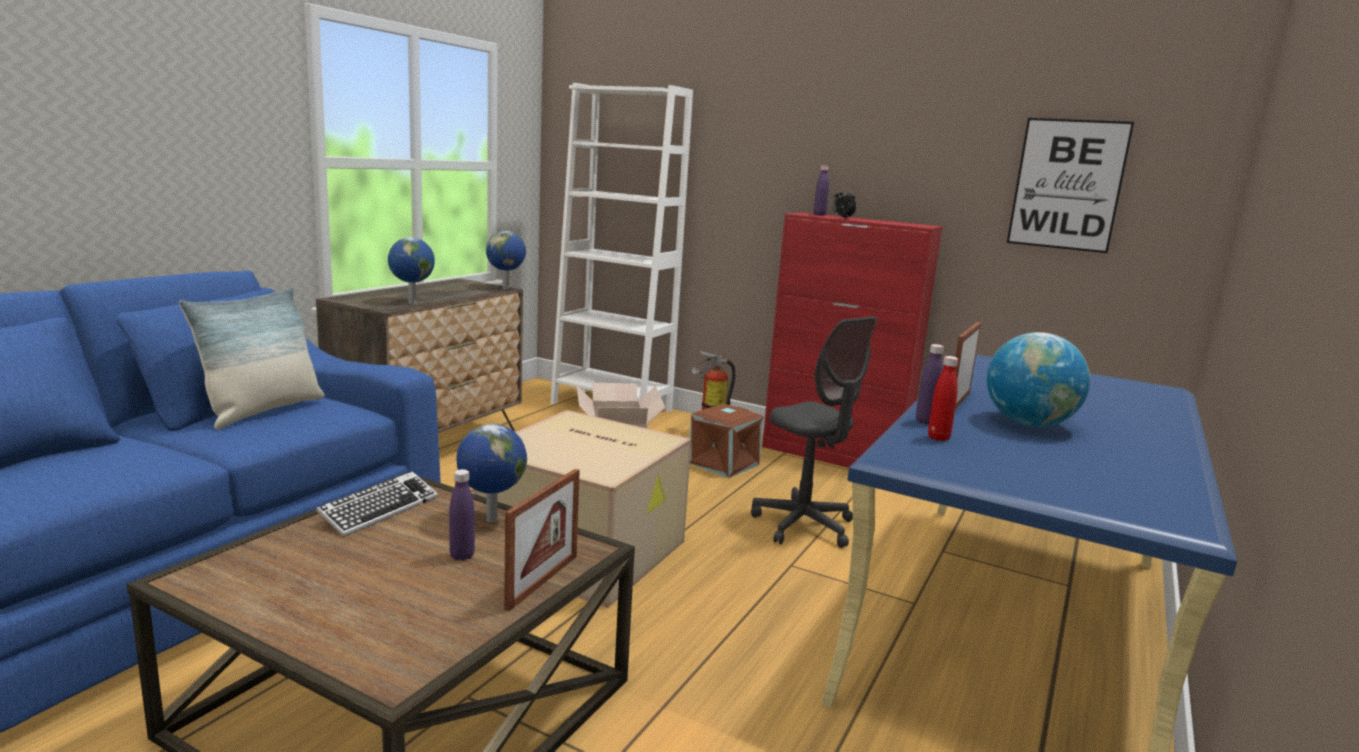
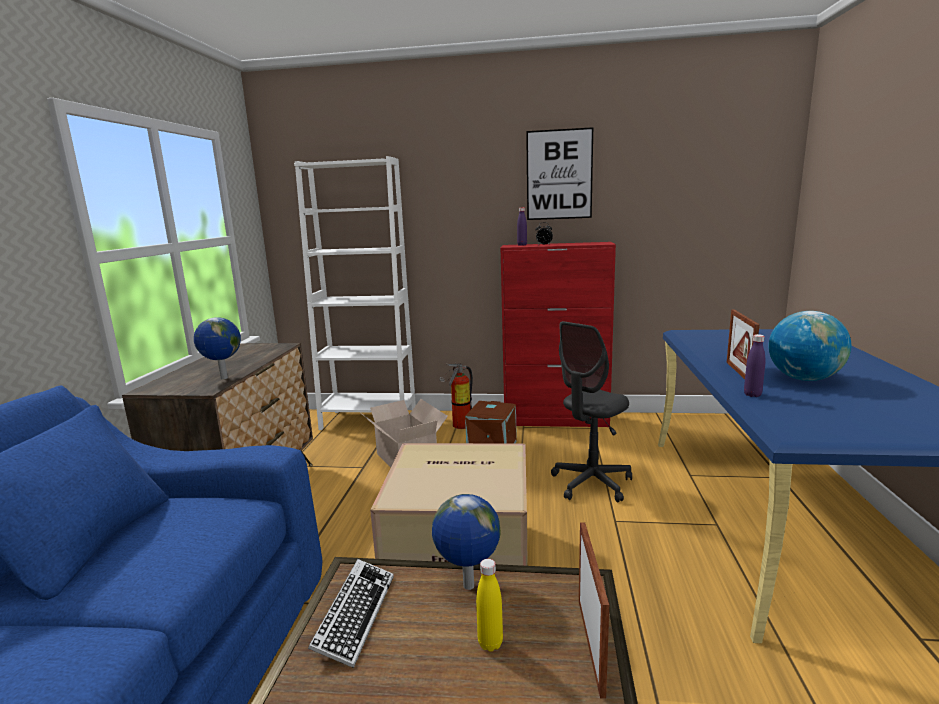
camera: 20 degrees left, 0 degrees up
(263, 411) = (143, 537): pillow -> none
(462, 556) = (490, 643): purple bottle -> yellow bottle
(506, 288) = (287, 345): globe -> none
(803, 526) = (591, 483): grey office chair -> grey office chair turned 105 degrees clockwise
(938, 438) = (784, 407): red bottle -> none
(1067, 185) = (691, 202): picture -> picture (559, 175)

